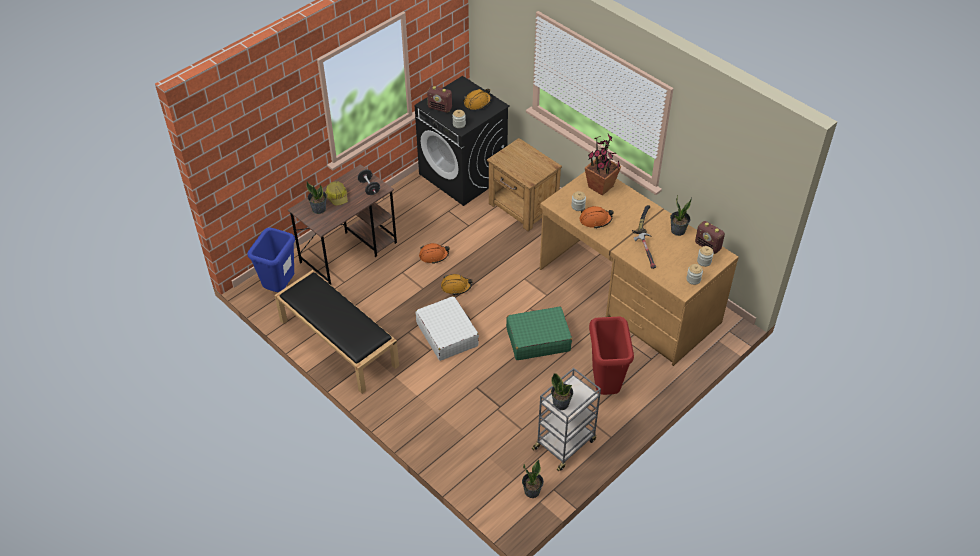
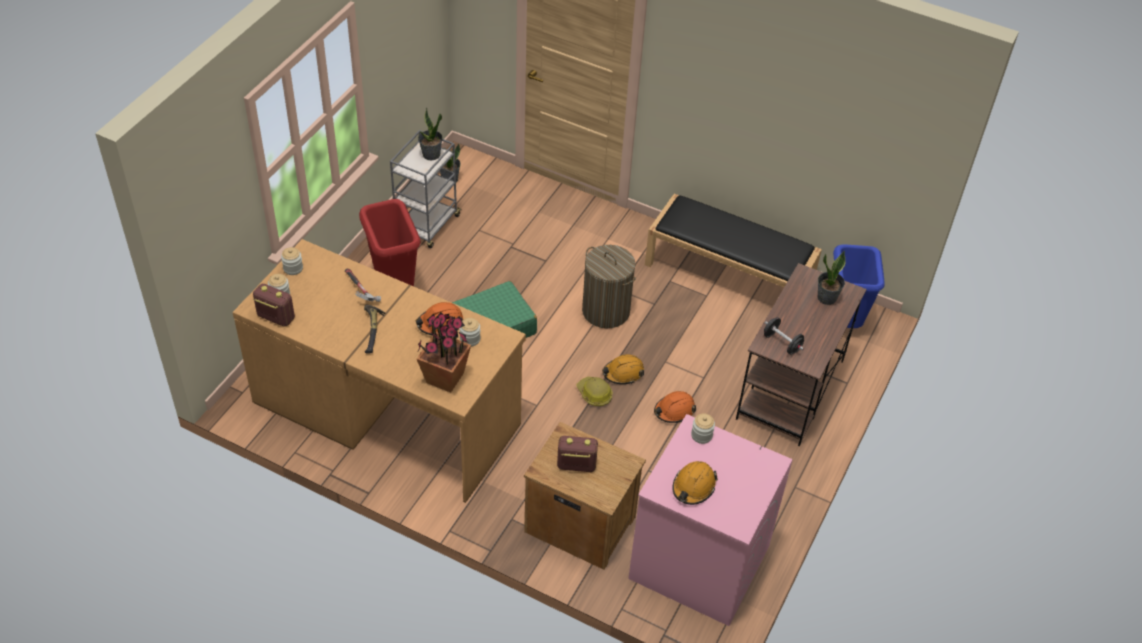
camera: 160 degrees right, 0 degrees up
(337, 197) = (815, 320): hard hat -> hard hat (594, 394)
(440, 108) = (747, 461): radio -> radio (576, 465)
(447, 334) = (606, 311): white suitcase -> laundry basket
(463, 175) = (698, 562): black washing machine -> pink washing machine
(678, 230) = (320, 331): potted plant -> none

